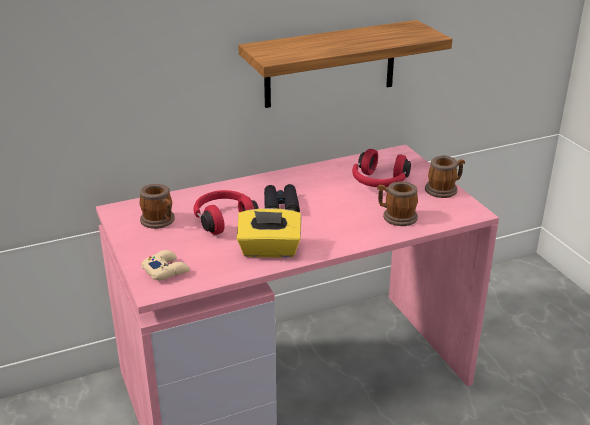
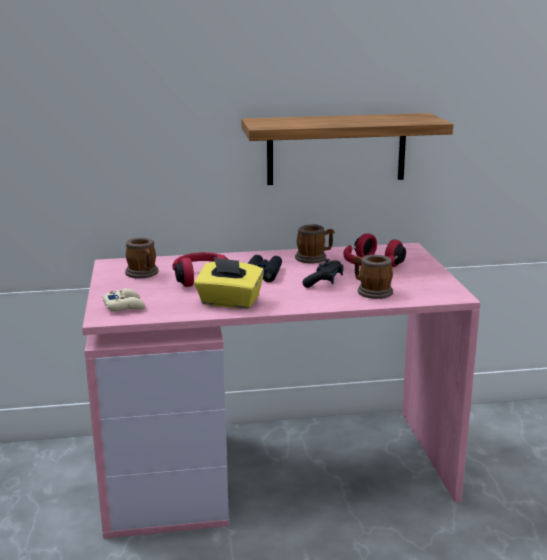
camera: 15 degrees right, 10 degrees down
(346, 210) = (324, 282): none -> black game controller
(444, 189) = (435, 277): mug -> mug (314, 258)

